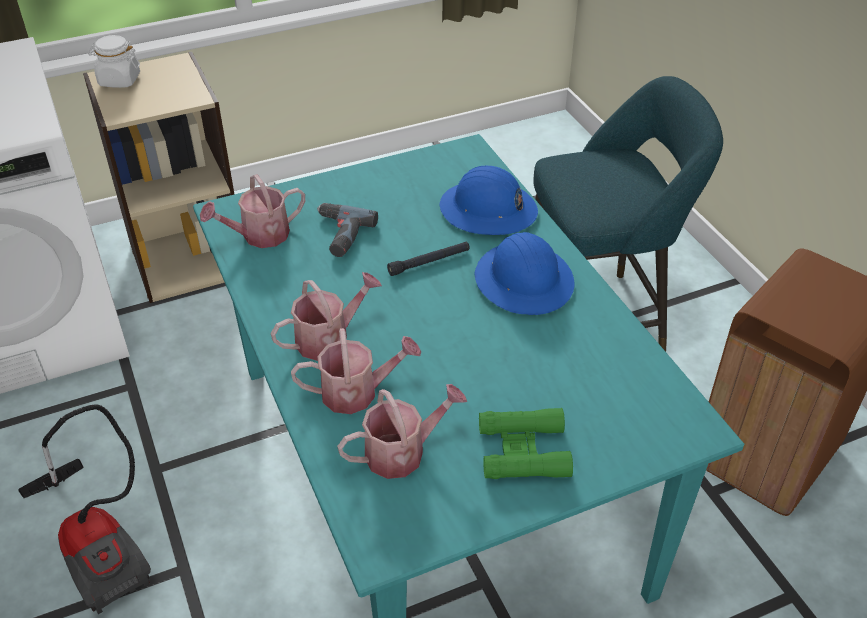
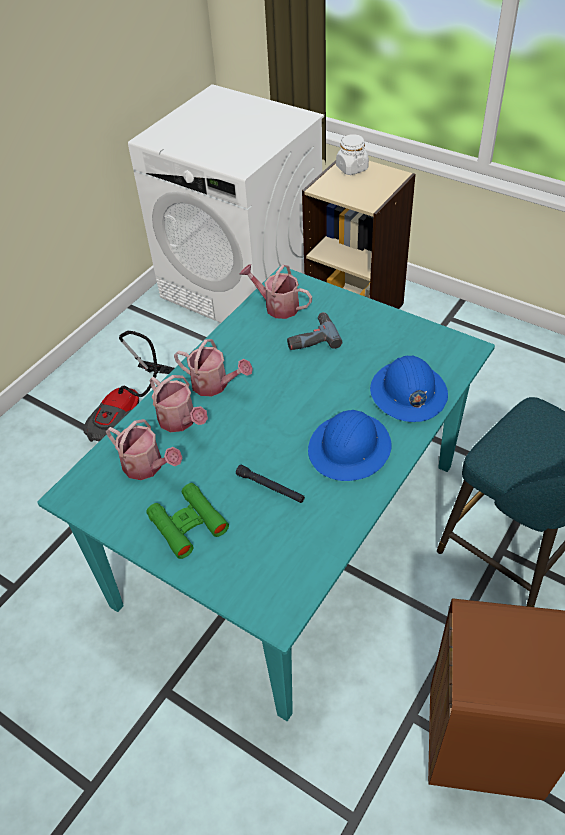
camera: 60 degrees right, 5 degrees up
(429, 262) = (324, 392): black flashlight -> black flashlight (270, 487)

